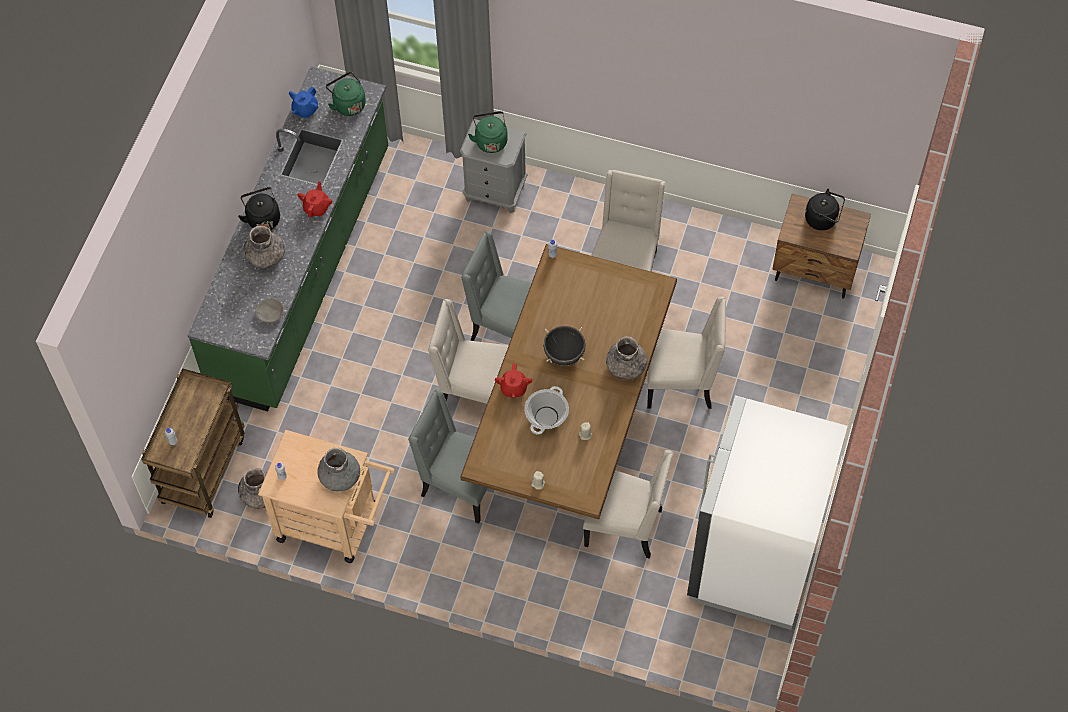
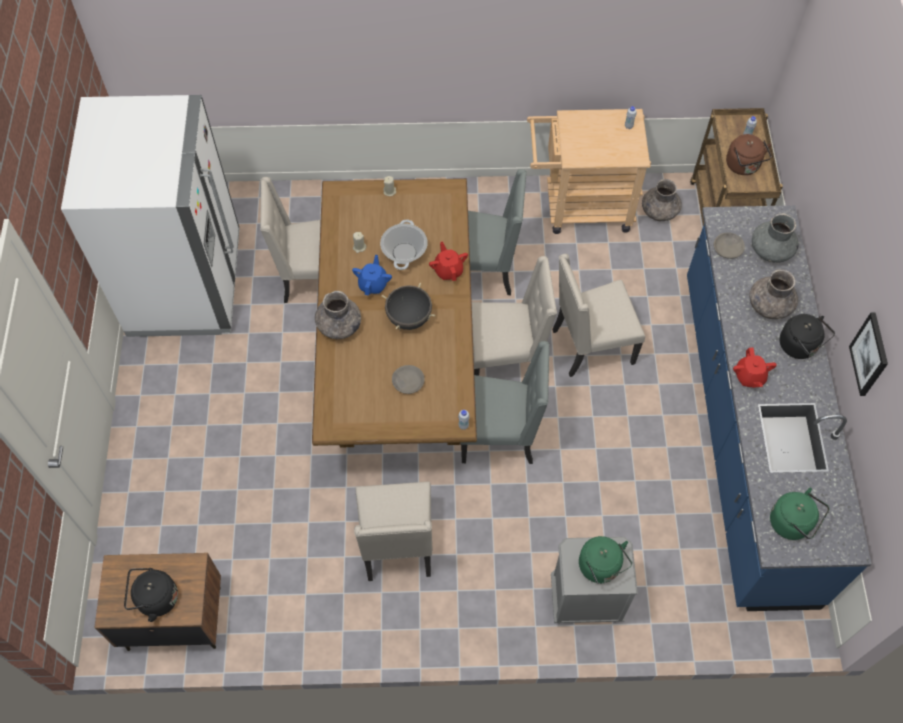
camera: 160 degrees right, 0 degrees up
(196, 411) = (744, 166): none -> brown kettle
(246, 133) = (870, 354): none -> picture
(304, 270) = (745, 433): green counter -> blue counter
(305, 110) = (838, 498): blue teapot -> blue teapot (373, 284)
(340, 476) = (576, 140): grey vase -> grey vase (771, 250)
(584, 302) = (407, 382): none -> grey bowl
(682, 383) = (297, 432): beige chair -> beige chair (590, 346)

